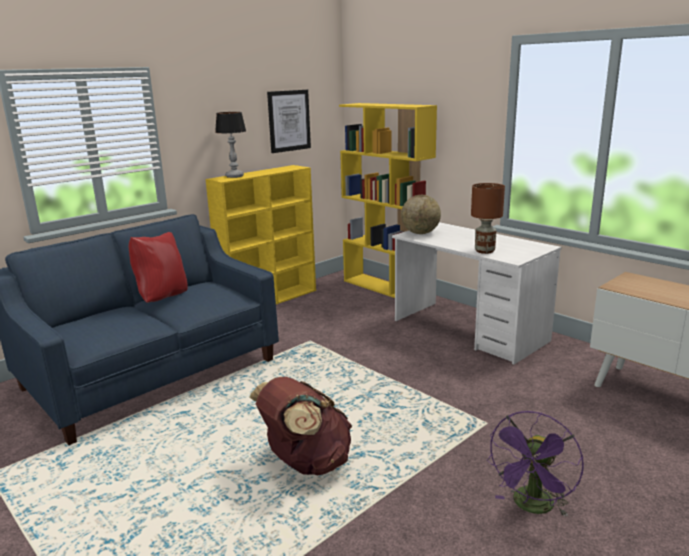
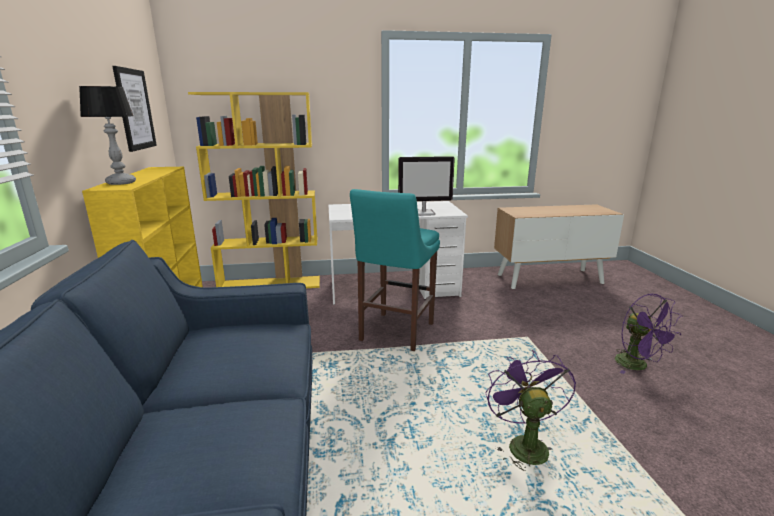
camera: 55 degrees left, 0 degrees up
(162, 298) = (189, 374): red pillow -> none
(305, 463) = (523, 444): brown backpack -> purple fan
(390, 360) = (395, 333): none -> turquoise stool
(420, 233) = (345, 213): globe -> none
(485, 251) = (424, 213): brown table lamp -> monitor

